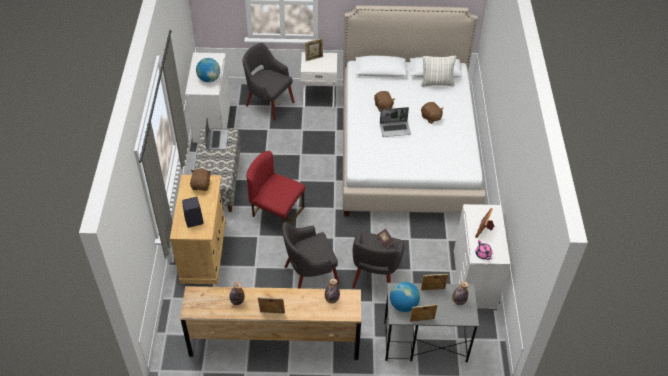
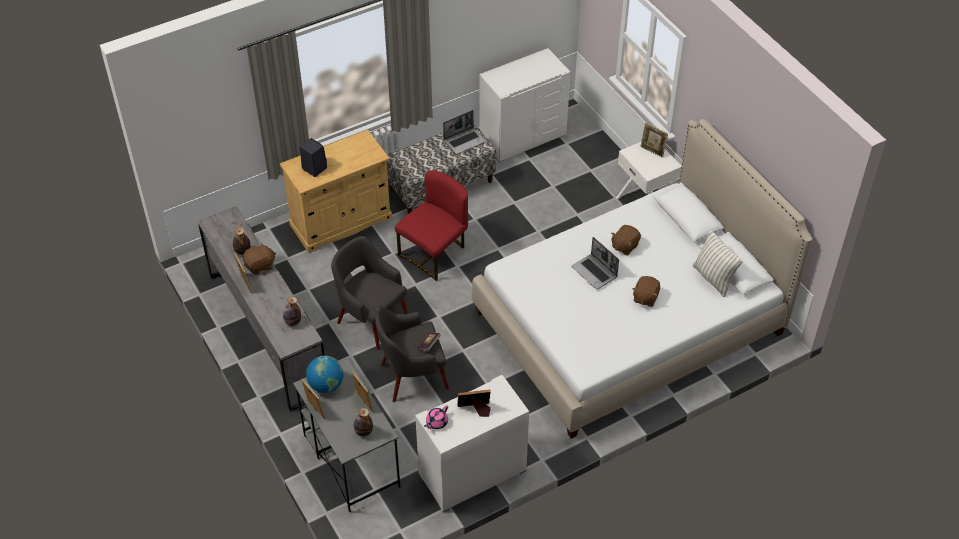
camera: 60 degrees right, 0 degrees up
(201, 185) = (364, 150): brown plush toy -> brown plush toy (260, 266)
(209, 79) = (518, 80): globe -> none
(269, 103) = (592, 167): grey armchair -> none
(275, 342) = (268, 332): brown dresser -> grey dresser
(276, 214) = (434, 253): red chair -> red chair turned 45 degrees clockwise

